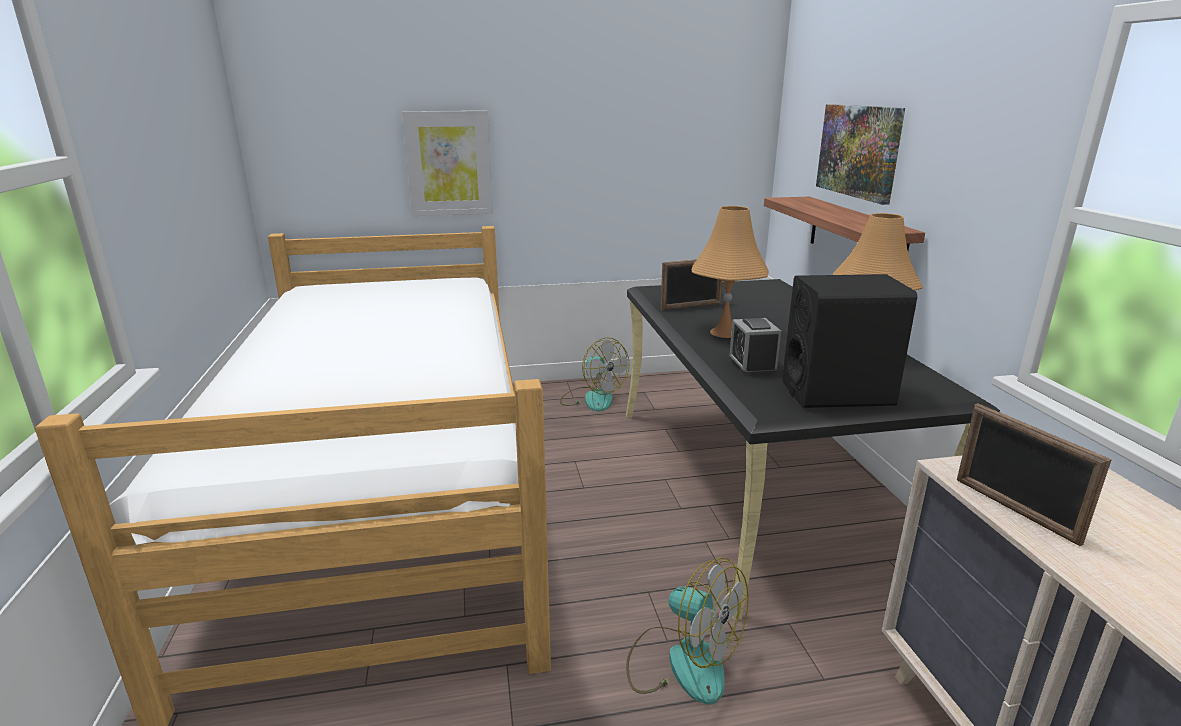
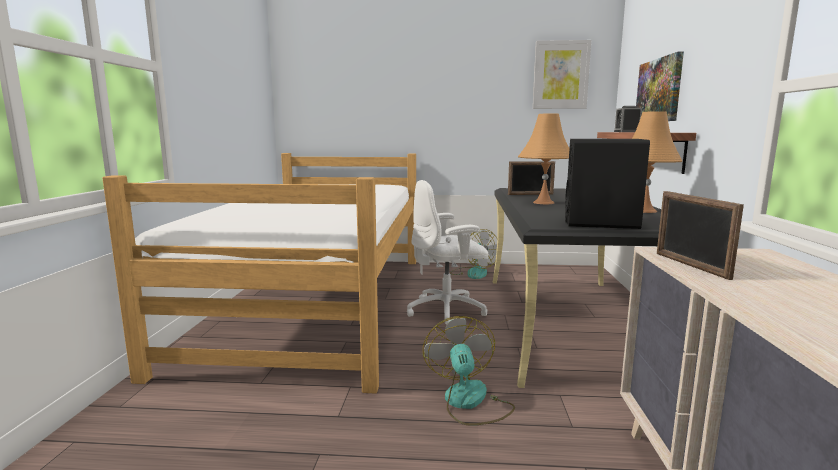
camera: 15 degrees right, 10 degrees down
(449, 164) = (390, 113): picture -> picture (561, 75)
(586, 484) = (447, 311): none -> white office chair
(682, 662) = (469, 402): fan -> fan turned 150 degrees counterclockwise
(752, 365) = (549, 212): alarm clock -> alarm clock (626, 132)

